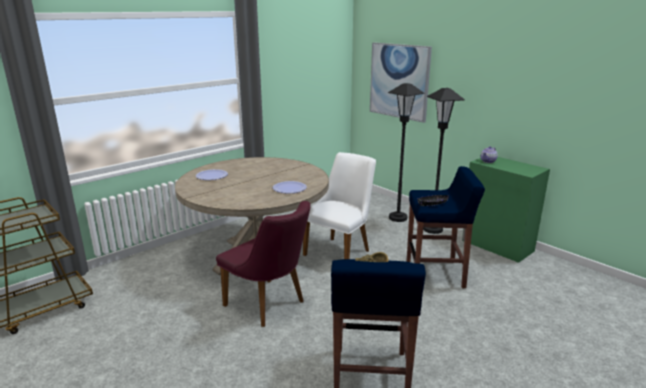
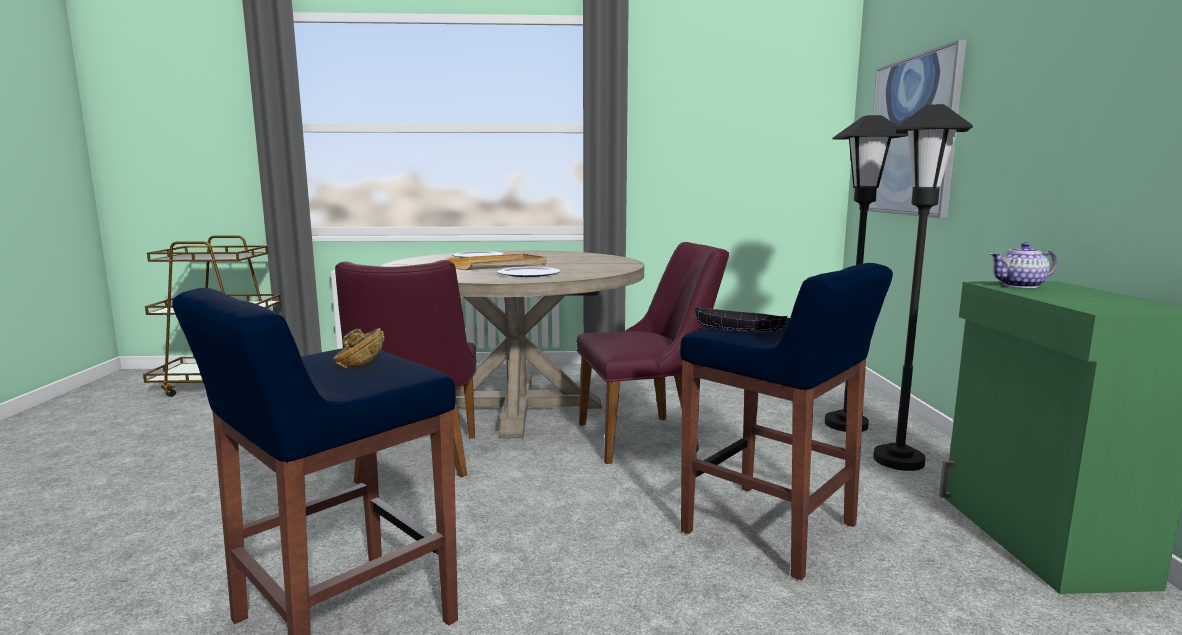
camera: 40 degrees right, 10 degrees down
(252, 183) = (498, 265): none -> beige tray
(341, 250) = (649, 436): white chair -> purple chair

